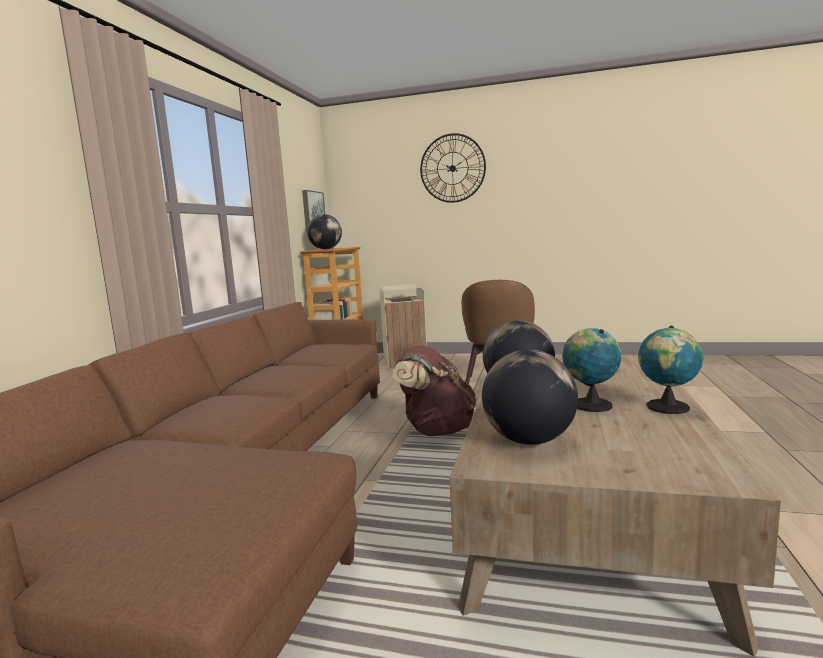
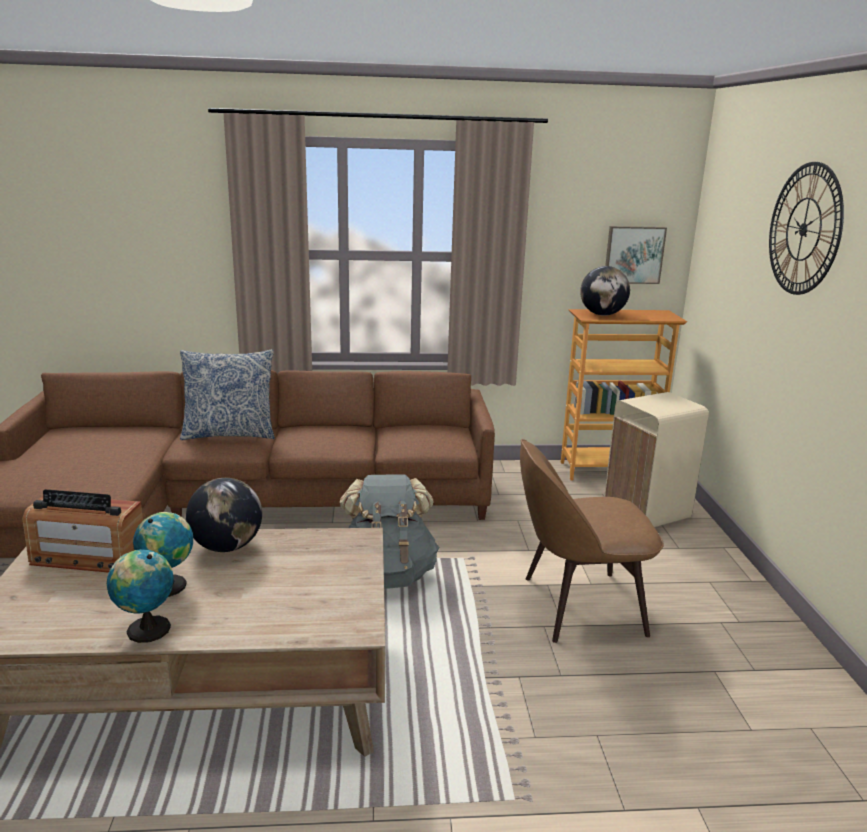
camera: 70 degrees right, 10 degrees up
(217, 405) = (230, 434): none -> pillow
(436, 430) = (387, 574): brown backpack -> grey backpack
(529, 440) = (88, 556): globe -> radio

